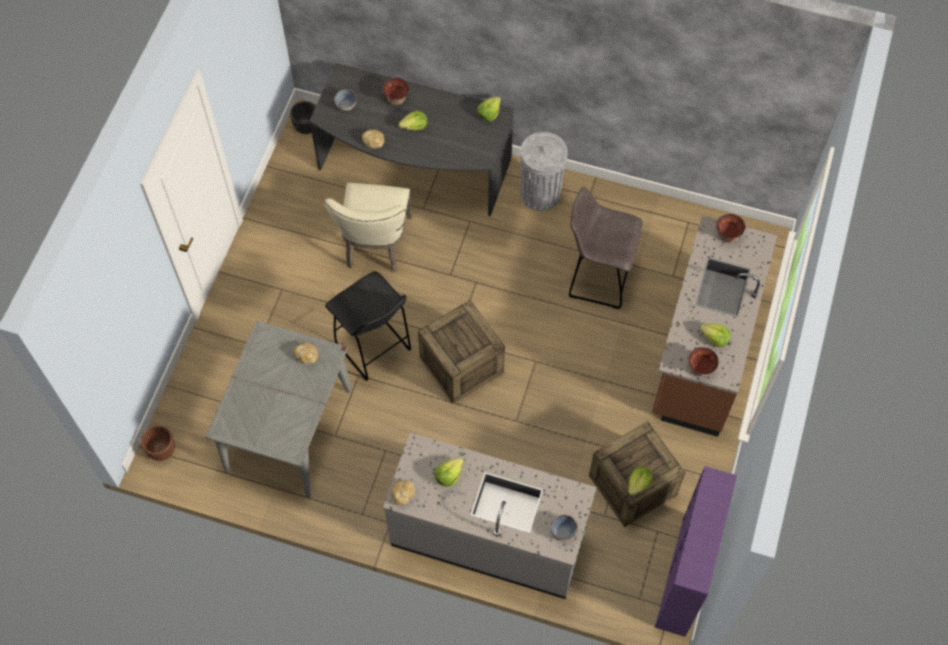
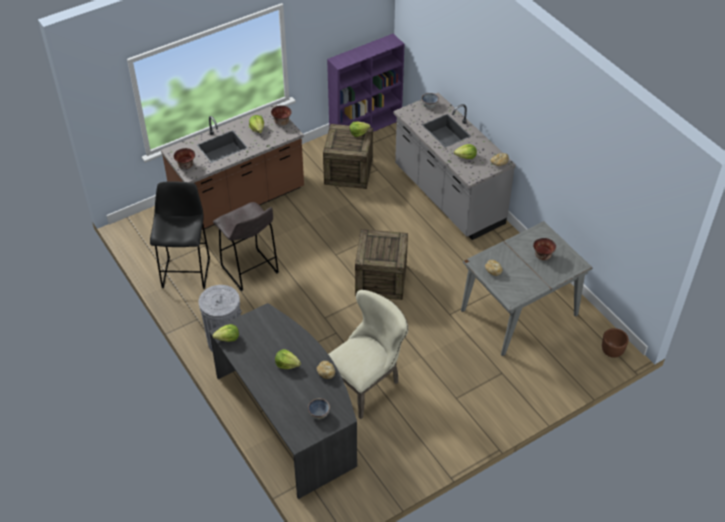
camera: 140 degrees left, 15 degrees down
(307, 127) = (334, 508): black planter -> none
(374, 349) = (426, 322): black stool -> black stool (186, 271)
(396, 98) = (279, 393): bowl -> bowl (543, 256)

